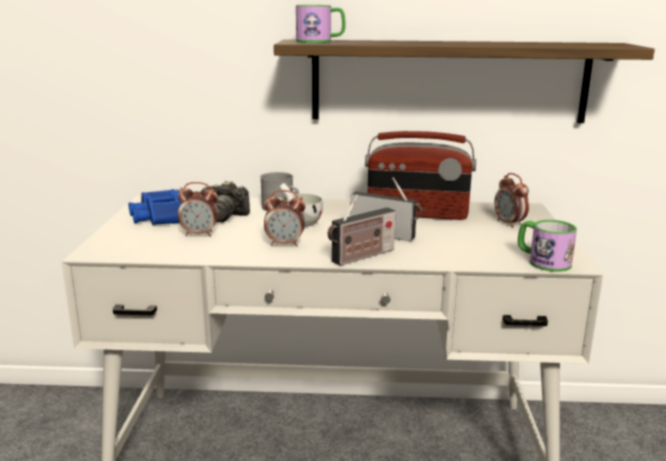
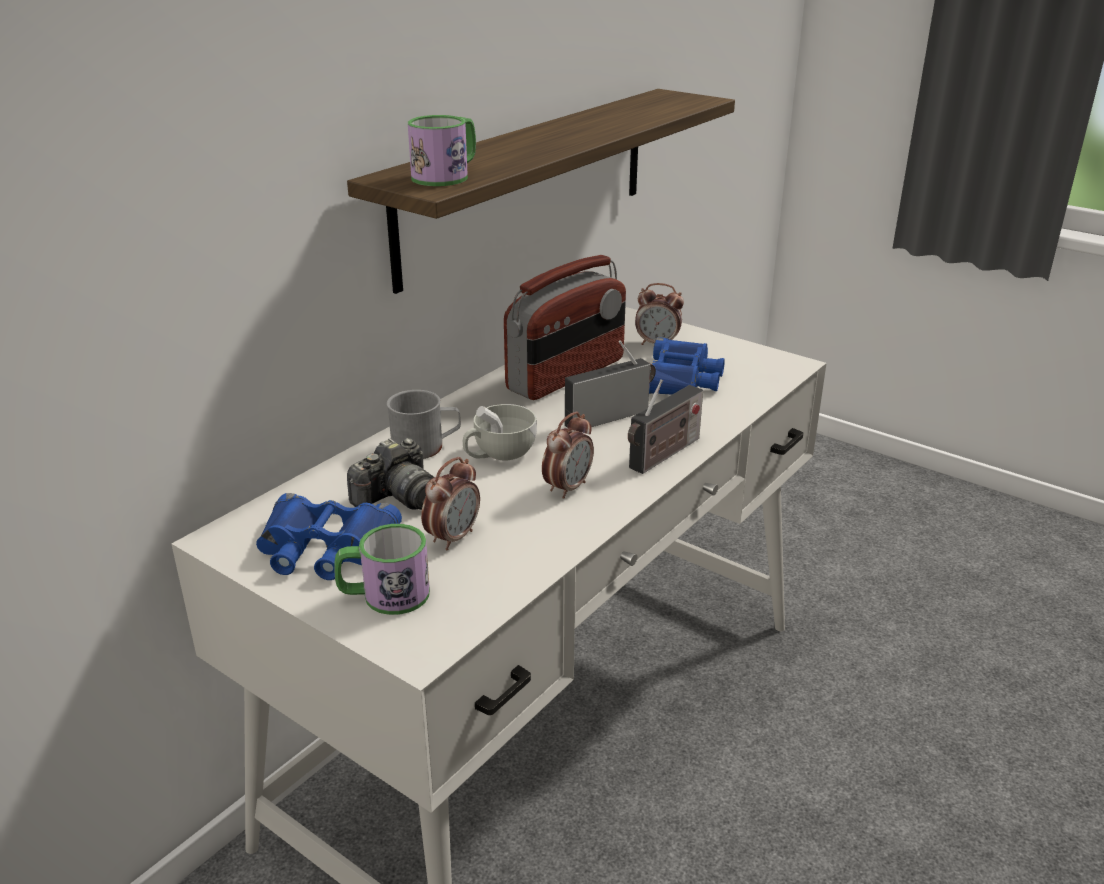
camera: 55 degrees left, 10 degrees up
(361, 257) = (663, 455): radio -> radio turned 45 degrees clockwise
(473, 239) = (681, 379): none -> blue binoculars
(542, 261) = (772, 373): mug -> mug (384, 595)

